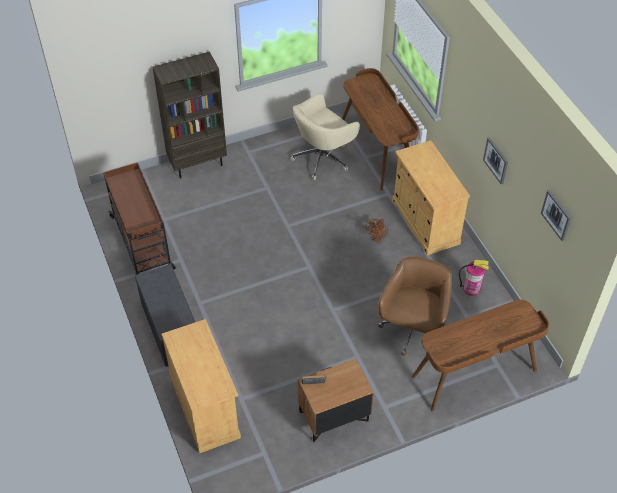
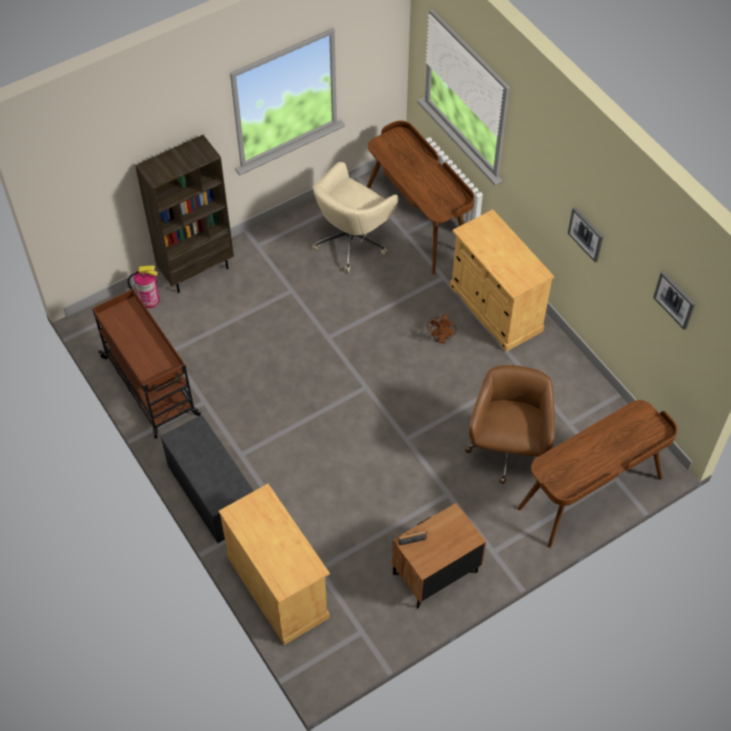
camera: 10 degrees left, 5 degrees up
(471, 288) = (567, 386): fire extinguisher -> fire extinguisher (149, 300)

